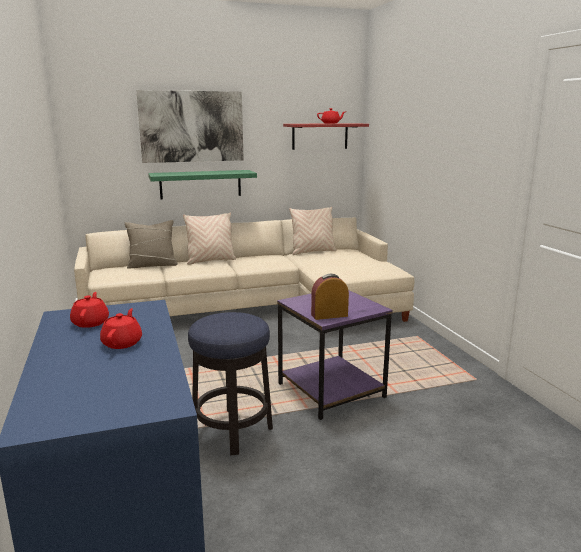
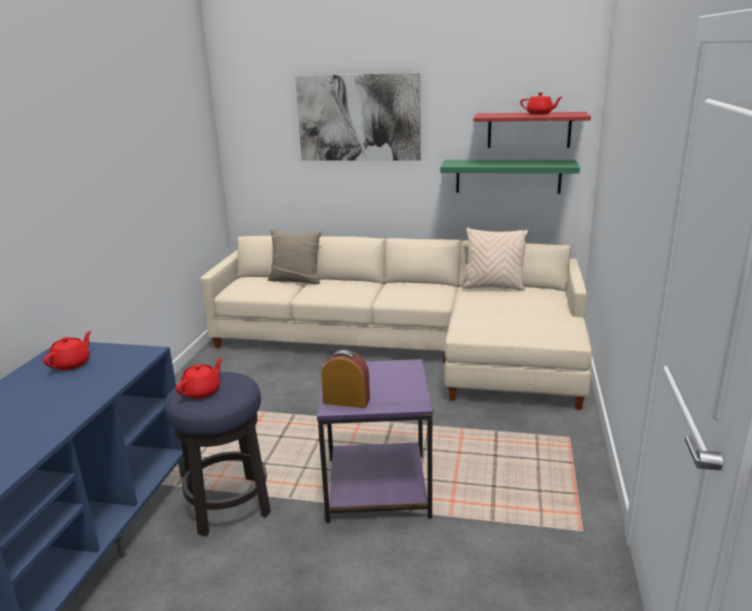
camera: 30 degrees right, 5 degrees up
(122, 343) = (58, 397): red teapot -> red teapot (202, 391)
(200, 184) = (368, 188): green shelf -> green shelf (508, 176)
(210, 261) = (359, 283): beige pillow -> none

